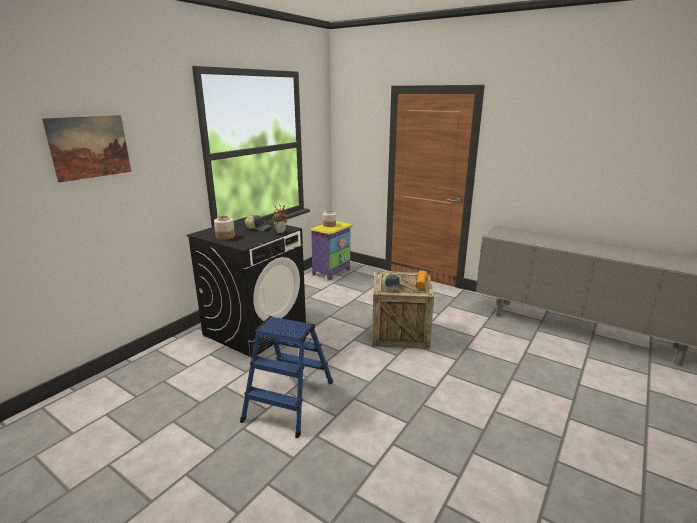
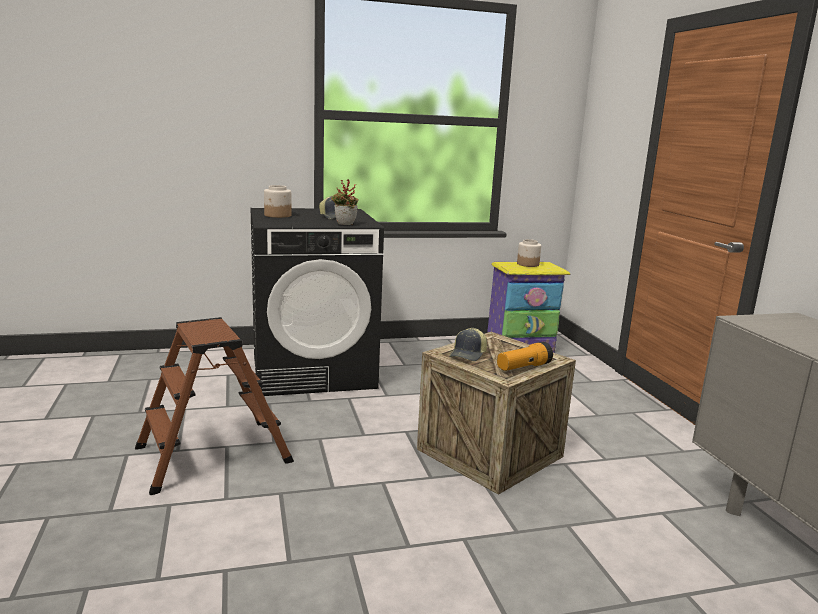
camera: 40 degrees right, 5 degrees down
(90, 147) = (152, 73): picture -> none
(289, 400) = (214, 454): blue step ladder -> brown step ladder

